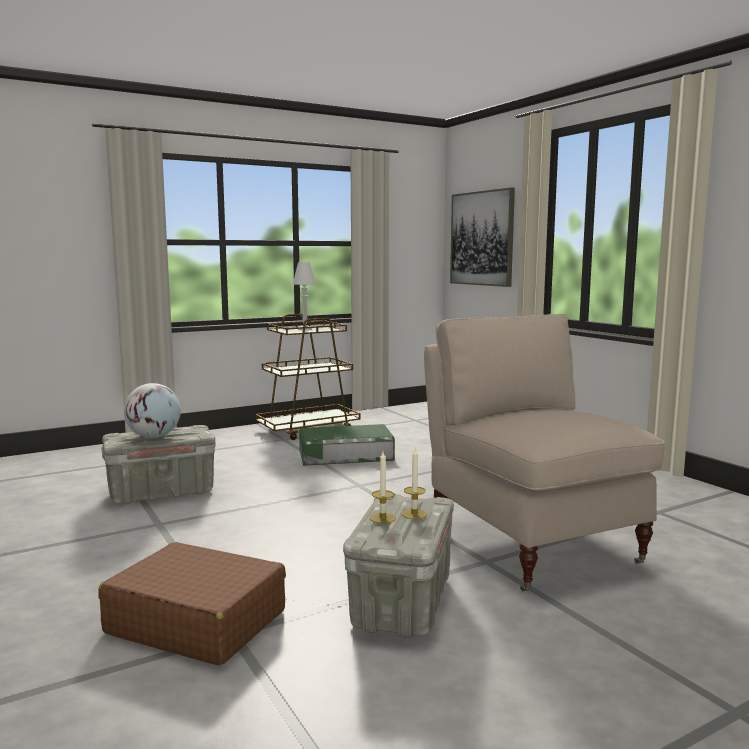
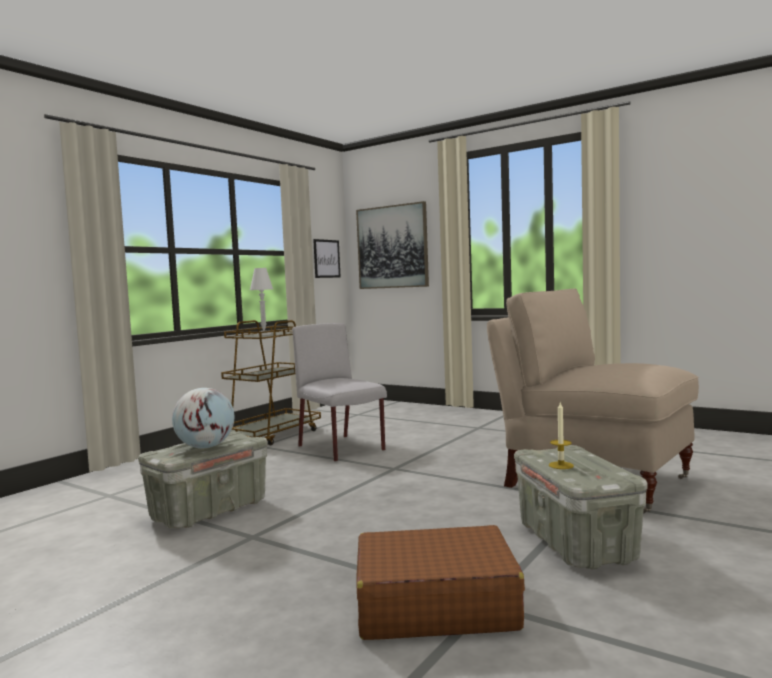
camera: 25 degrees left, 5 degrees down
(345, 455) = (342, 449): green storage box -> grey chair
(413, 249) = (326, 258): none -> picture
(414, 514) = (577, 458): candle -> none

